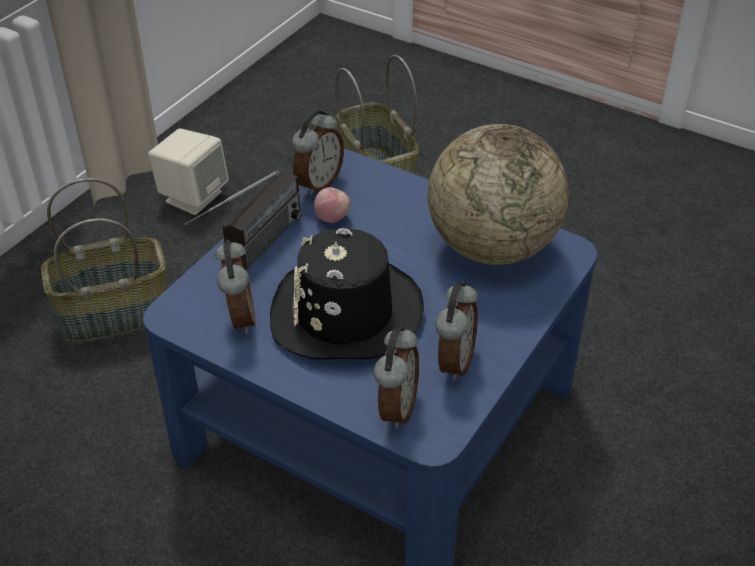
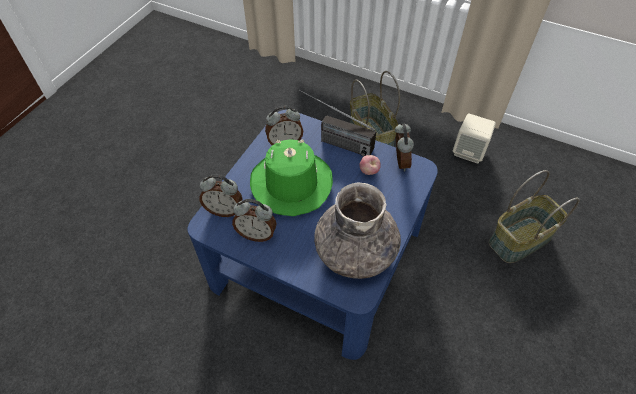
camera: 85 degrees right, 10 degrees up
(318, 183) = (399, 162): alarm clock -> alarm clock turned 120 degrees counterclockwise
(345, 313) = (291, 184): black hat -> green hat
(492, 247) = (355, 251): globe -> grey vase

